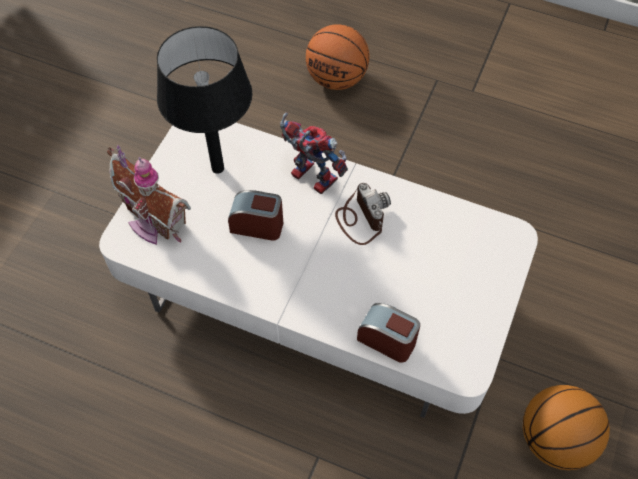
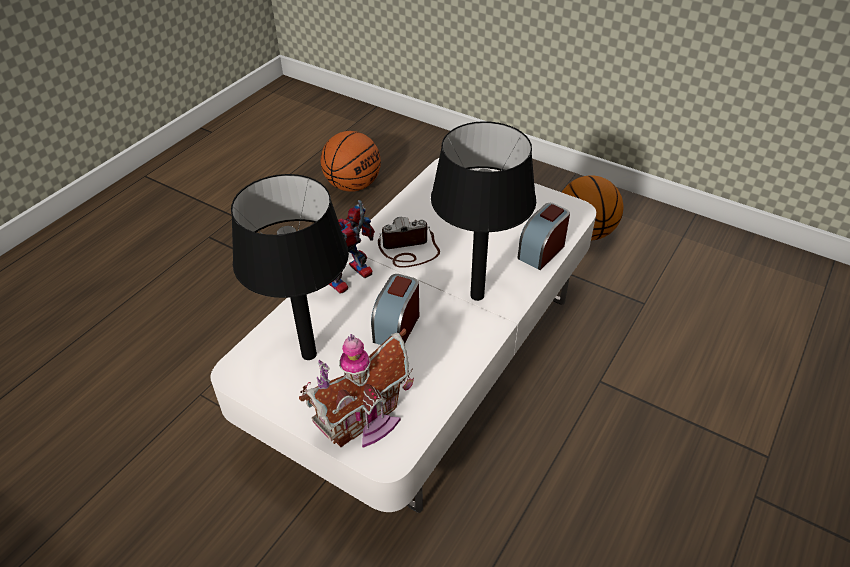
camera: 80 degrees left, 15 degrees down
(308, 284) = (476, 295): none -> black table lamp
(337, 78) = (164, 309): basketball -> basketball (352, 185)

